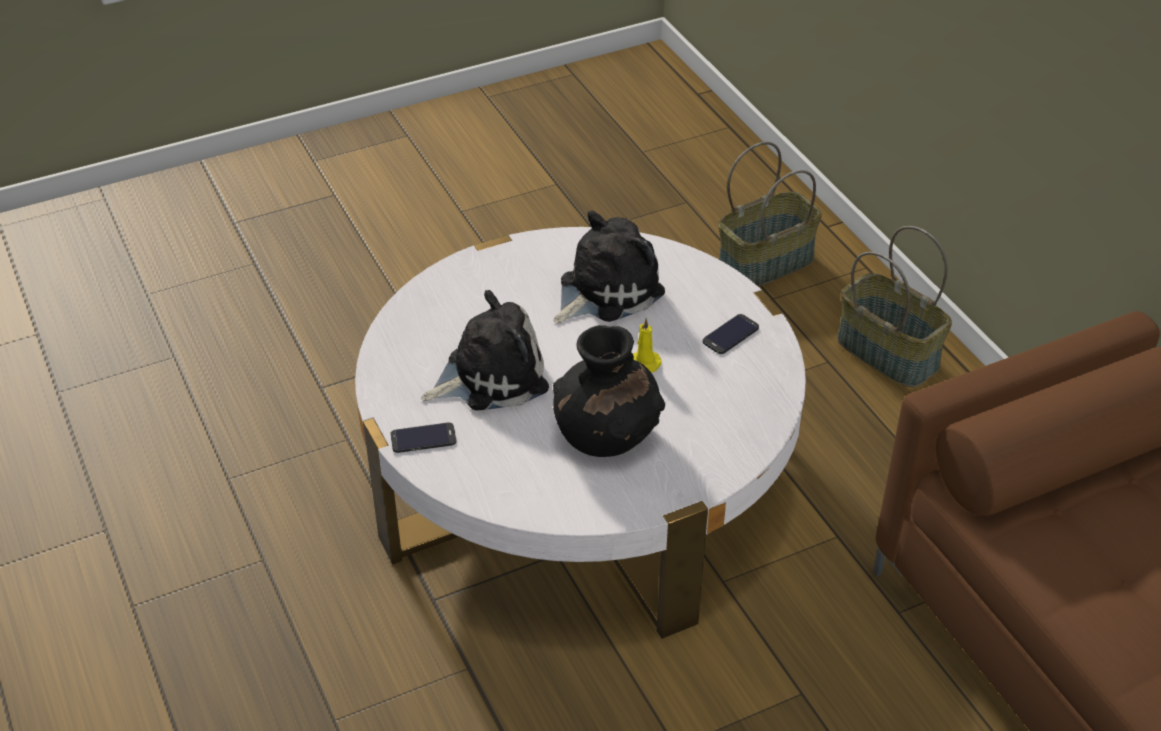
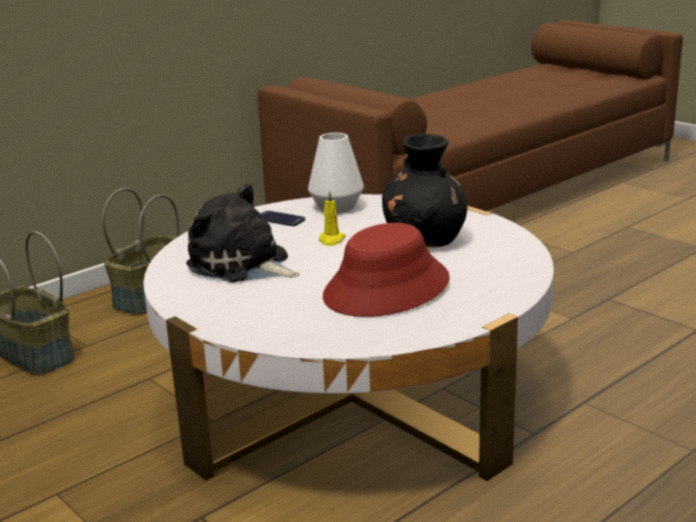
camera: 105 degrees left, 20 degrees down
(423, 438) = (488, 299): phone -> none
(490, 375) = (387, 288): plush toy -> red hat
(752, 387) = (336, 207): none -> white vase

